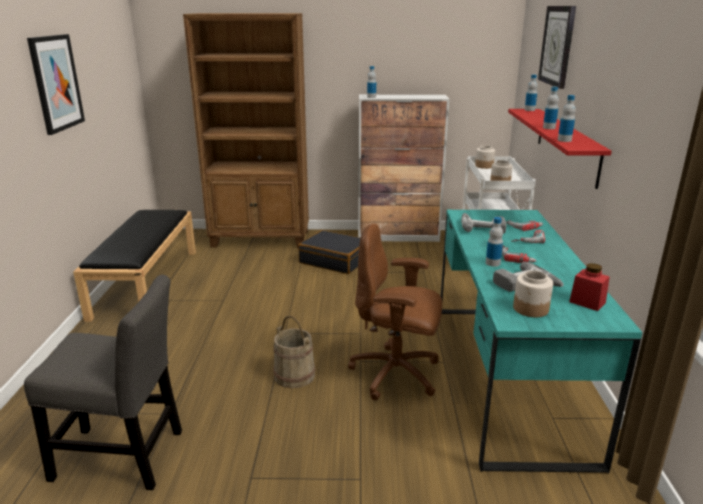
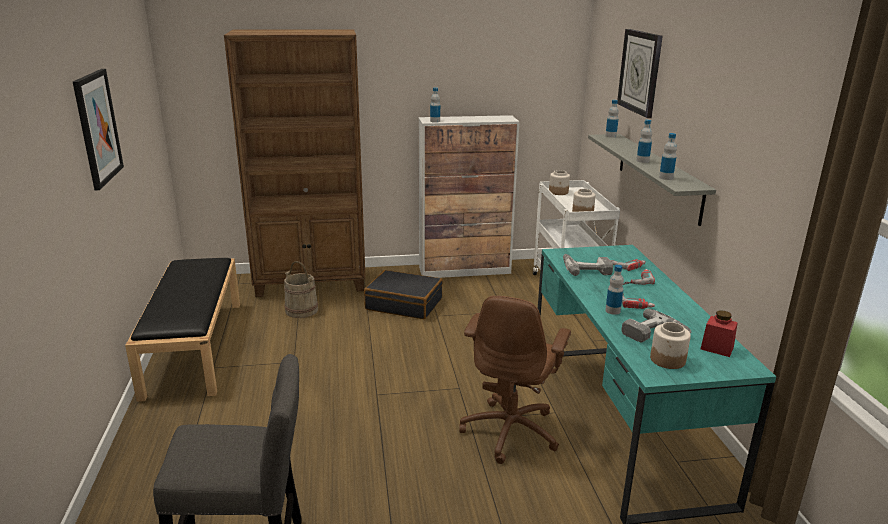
camera: 10 degrees left, 0 degrees up
(294, 375) = (403, 443): beige bucket -> beige bucket (301, 310)
(396, 374) = (511, 431): brown office chair -> brown office chair turned 75 degrees counterclockwise
(567, 144) = (658, 176): red shelf -> grey shelf

